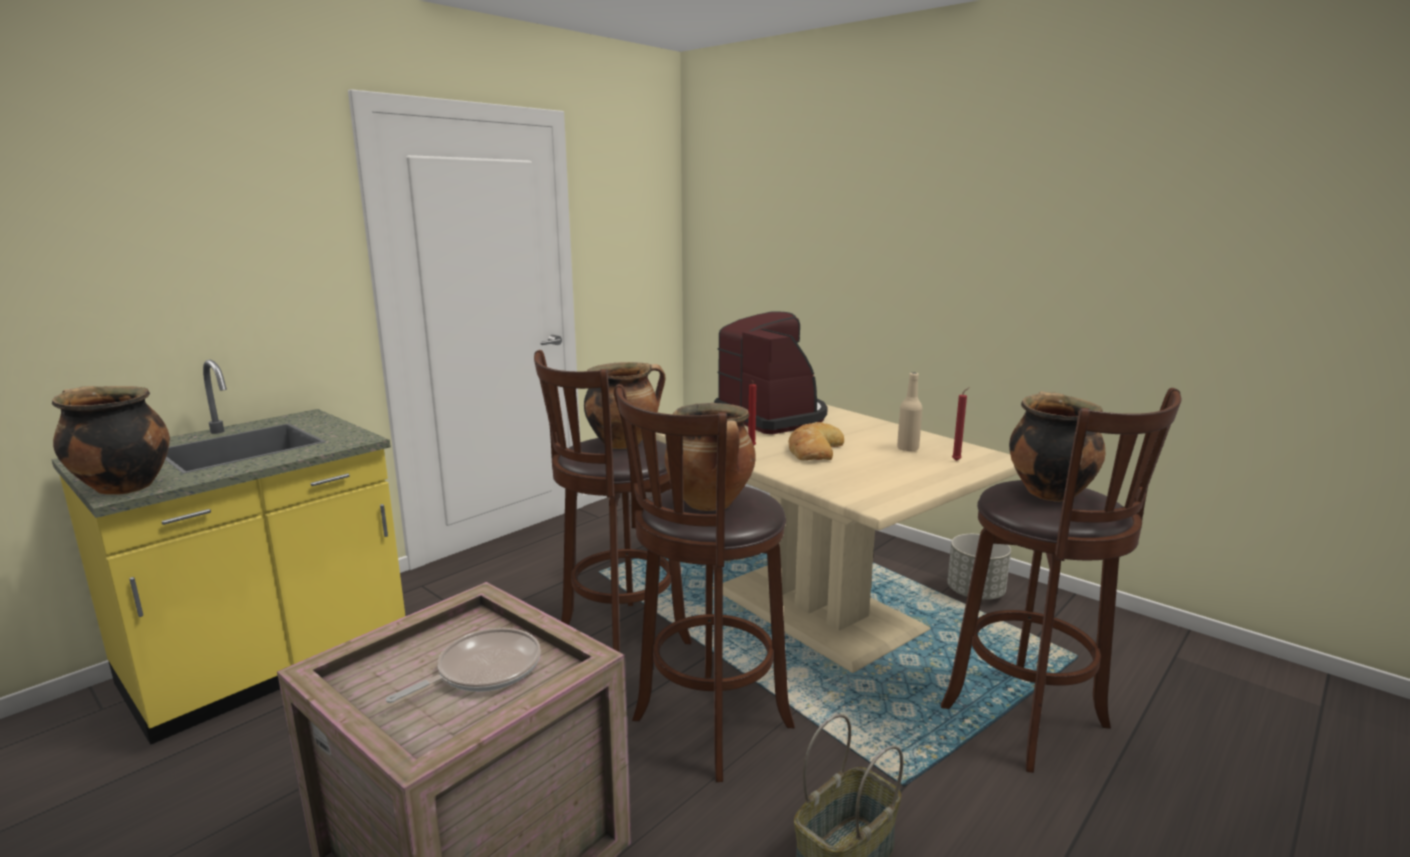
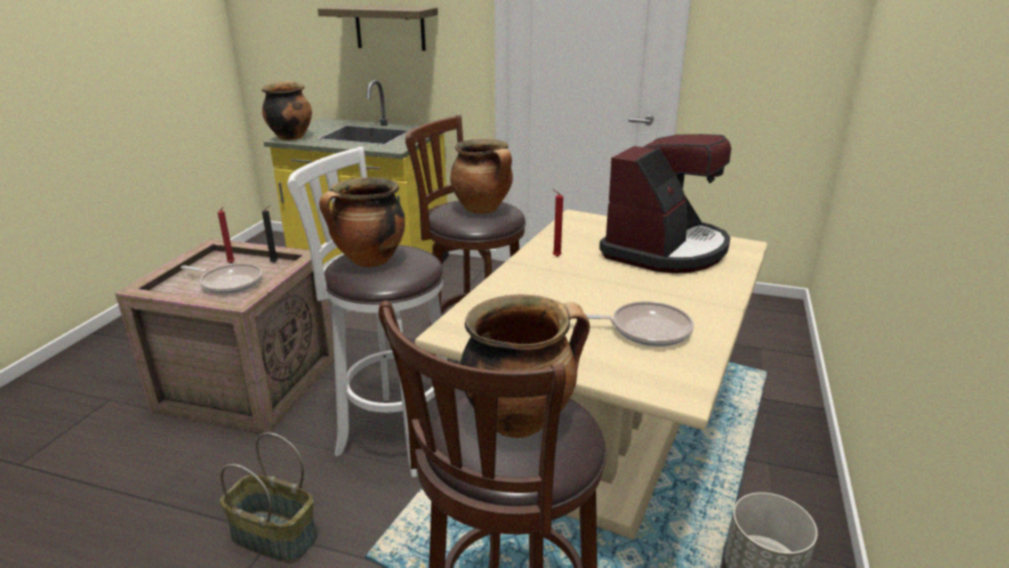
camera: 65 degrees right, 10 degrees up
(195, 277) = (390, 27): none -> shelf
(458, 626) = (275, 263): none -> black candle
(706, 727) = (392, 432): brown stool -> white stool
(814, 450) = (579, 283): bread -> none
(907, 448) = (645, 330): beige bottle -> frying pan
(957, 460) = (635, 364): red candle -> red candle (232, 263)

